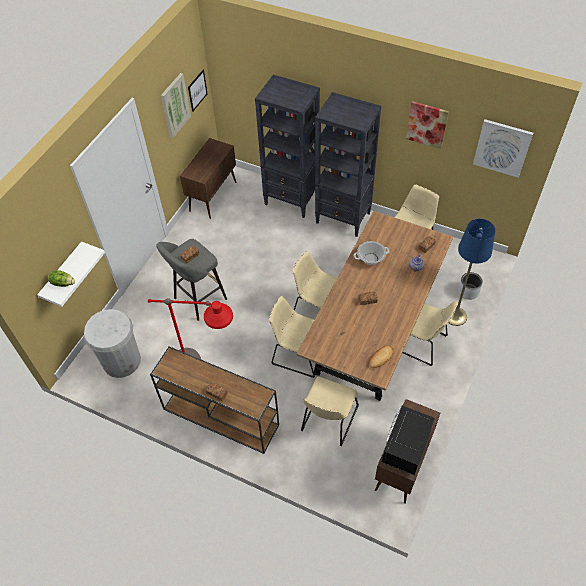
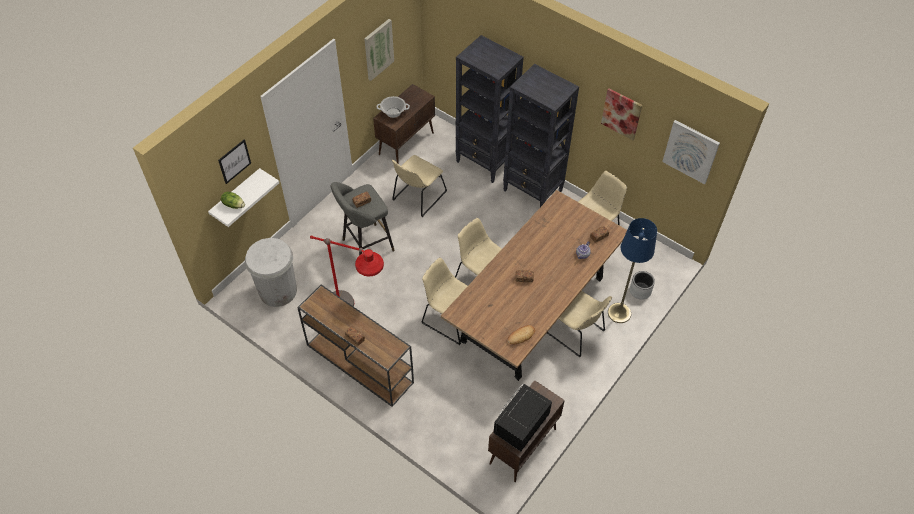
camera: 10 degrees right, 0 degrees up
(197, 90) = (405, 36): picture -> picture (234, 161)
(328, 420) = (462, 389): beige chair -> beige chair (418, 197)
(370, 259) = (539, 238): cooking pot -> cooking pot (393, 112)

